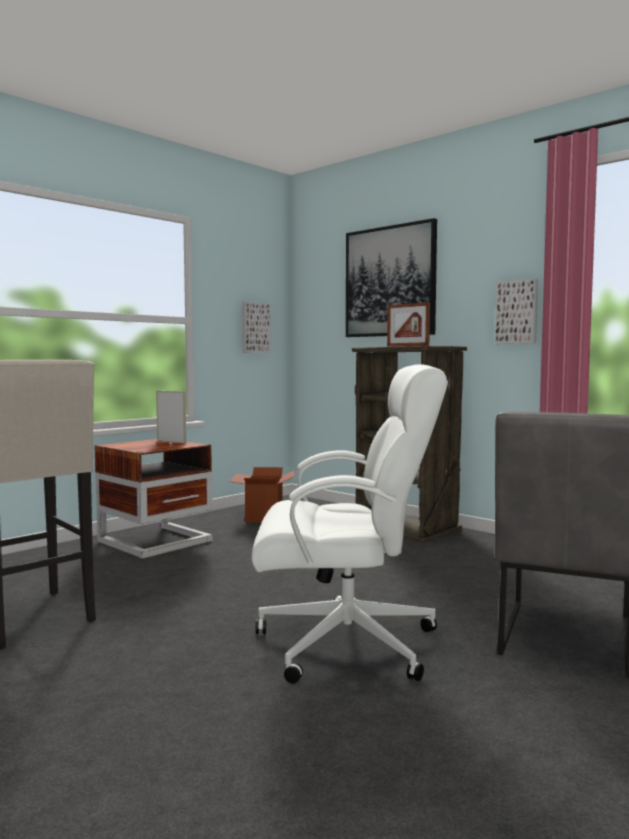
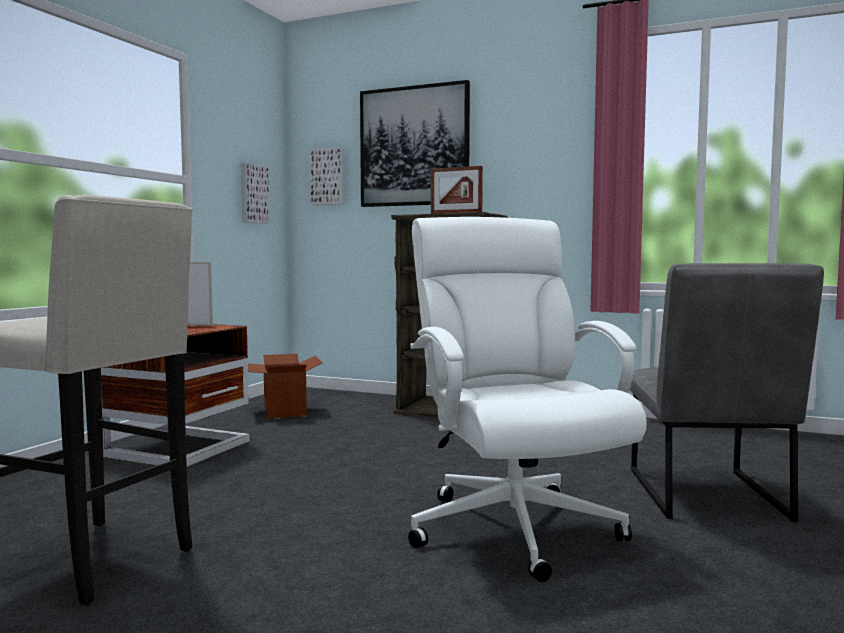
camera: 20 degrees left, 0 degrees up
(346, 643) = (514, 530): white office chair -> white office chair turned 90 degrees counterclockwise
(517, 312) = (561, 180): picture -> picture (328, 177)

